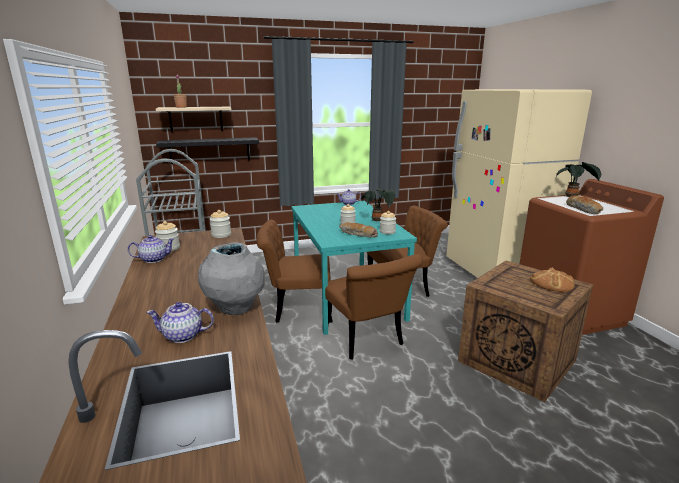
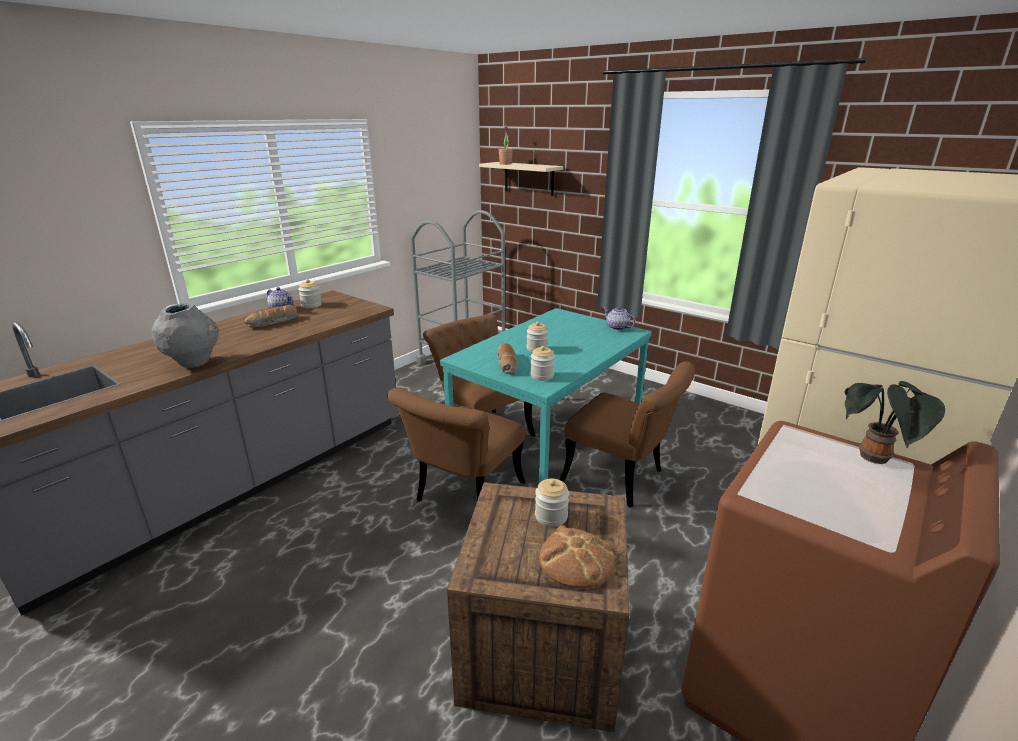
camera: 55 degrees right, 5 degrees up
(183, 336) = (142, 363): teapot -> none
(210, 150) = (538, 218): black shelf -> none
(221, 235) = (363, 309): jar -> jar (551, 516)
(378, 220) = (578, 359): potted plant -> none
(583, 210) = (775, 482): bread -> bread (273, 323)

